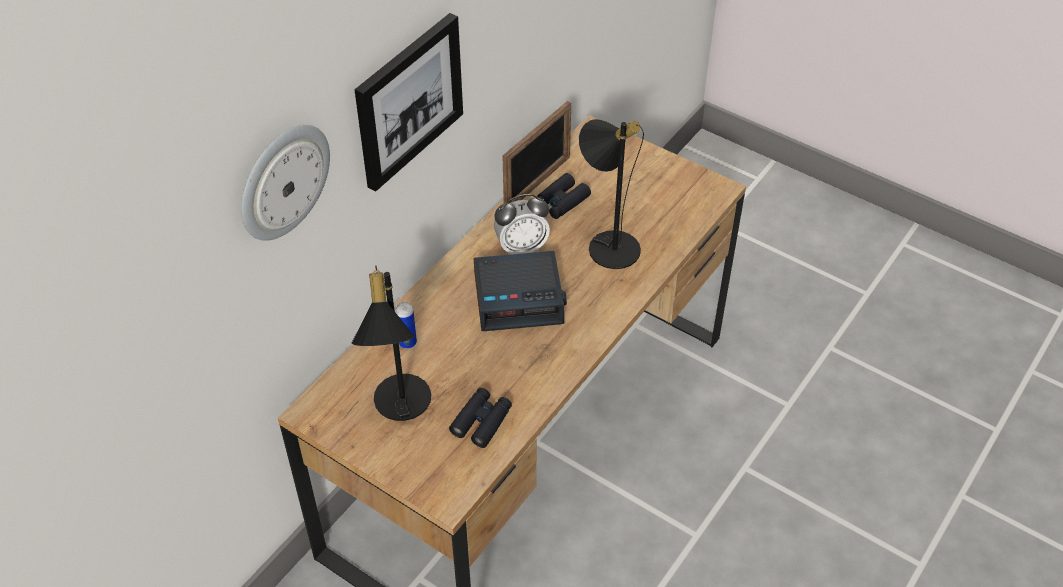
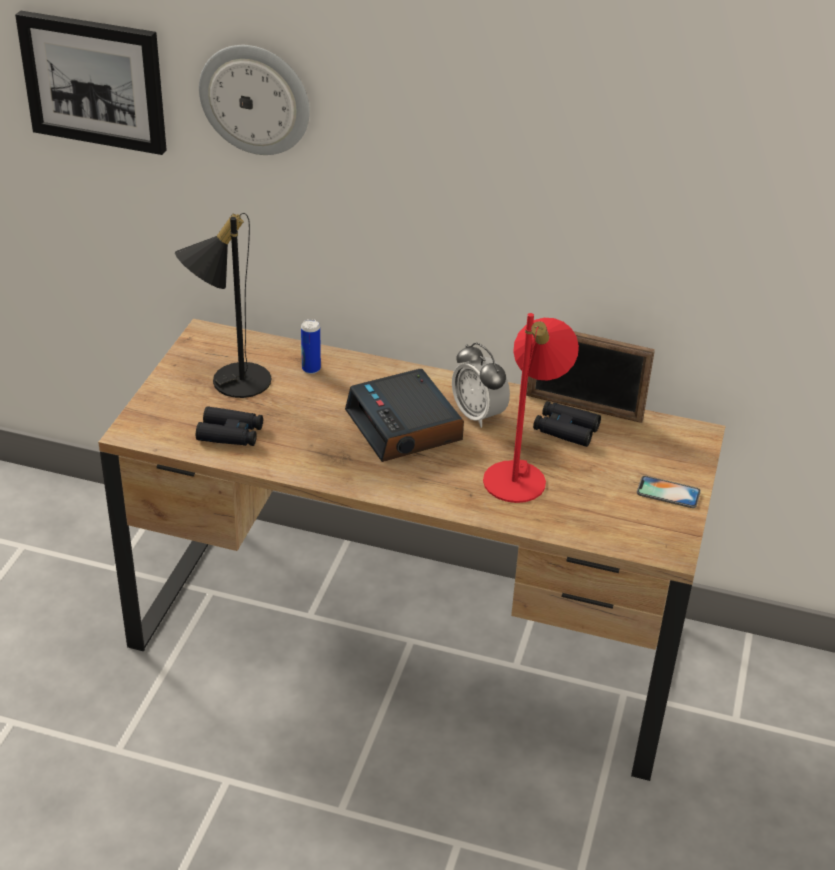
camera: 70 degrees right, 10 degrees down
(408, 100) = (429, 153): picture -> picture (94, 81)
(608, 243) = (522, 475): black table lamp -> red table lamp
(655, 169) = (668, 492): none -> phone

